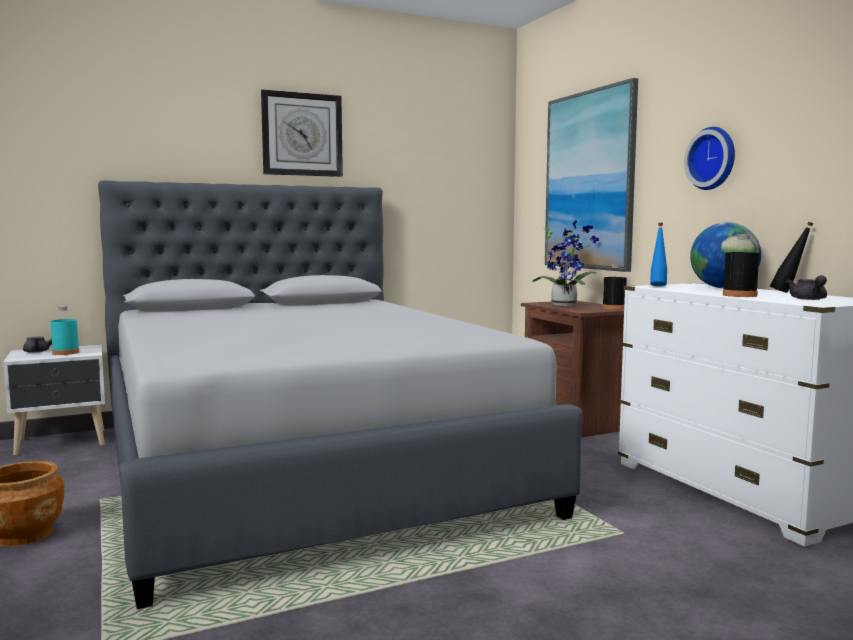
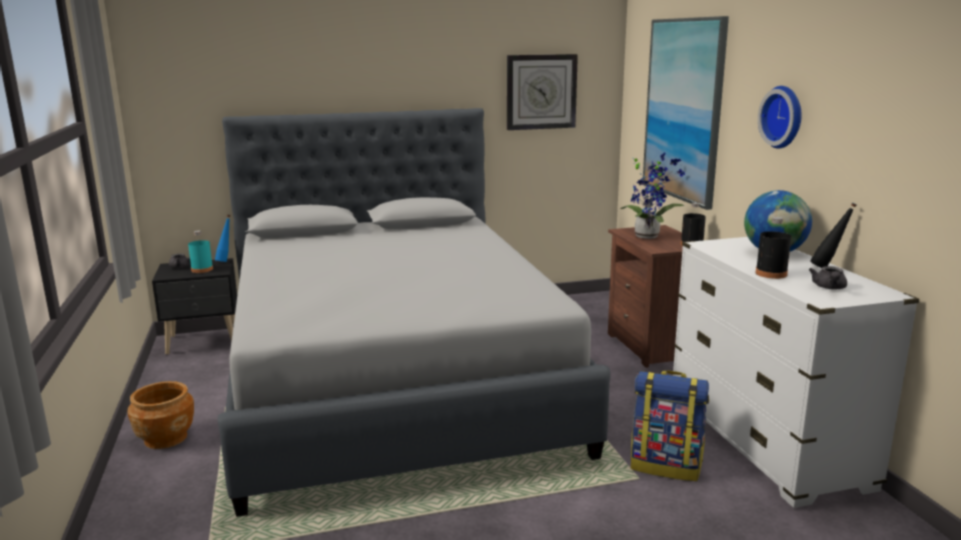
camera: 10 degrees right, 10 degrees up
(63, 442) = (204, 342): white nightstand -> black nightstand
(302, 134) = (405, 60): wall clock -> wall clock (541, 92)
(646, 520) = (666, 465): none -> backpack
(658, 286) = (715, 243): blue bottle -> blue bottle (226, 261)

